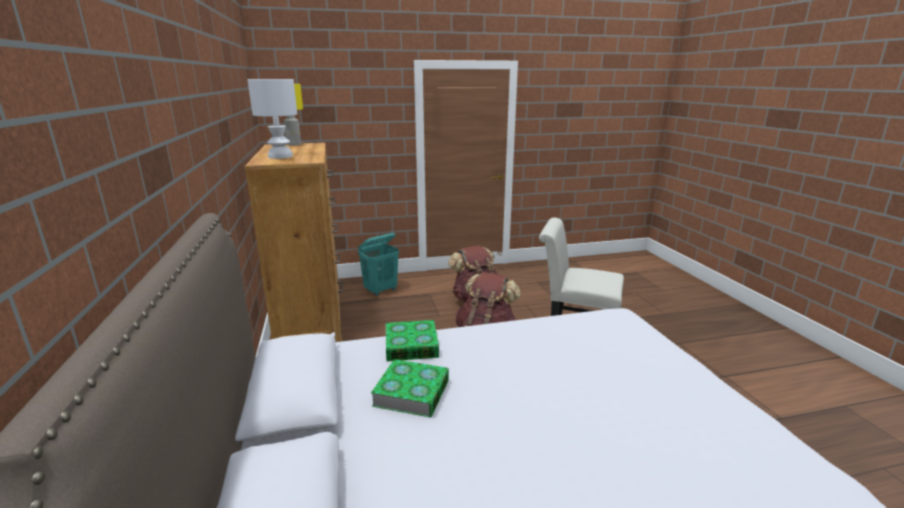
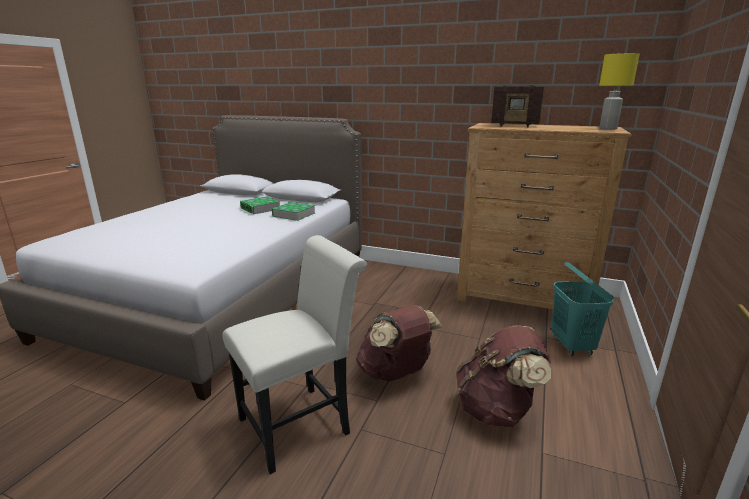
camera: 125 degrees right, 0 degrees up
(280, 156) = (516, 125): white table lamp -> radio

